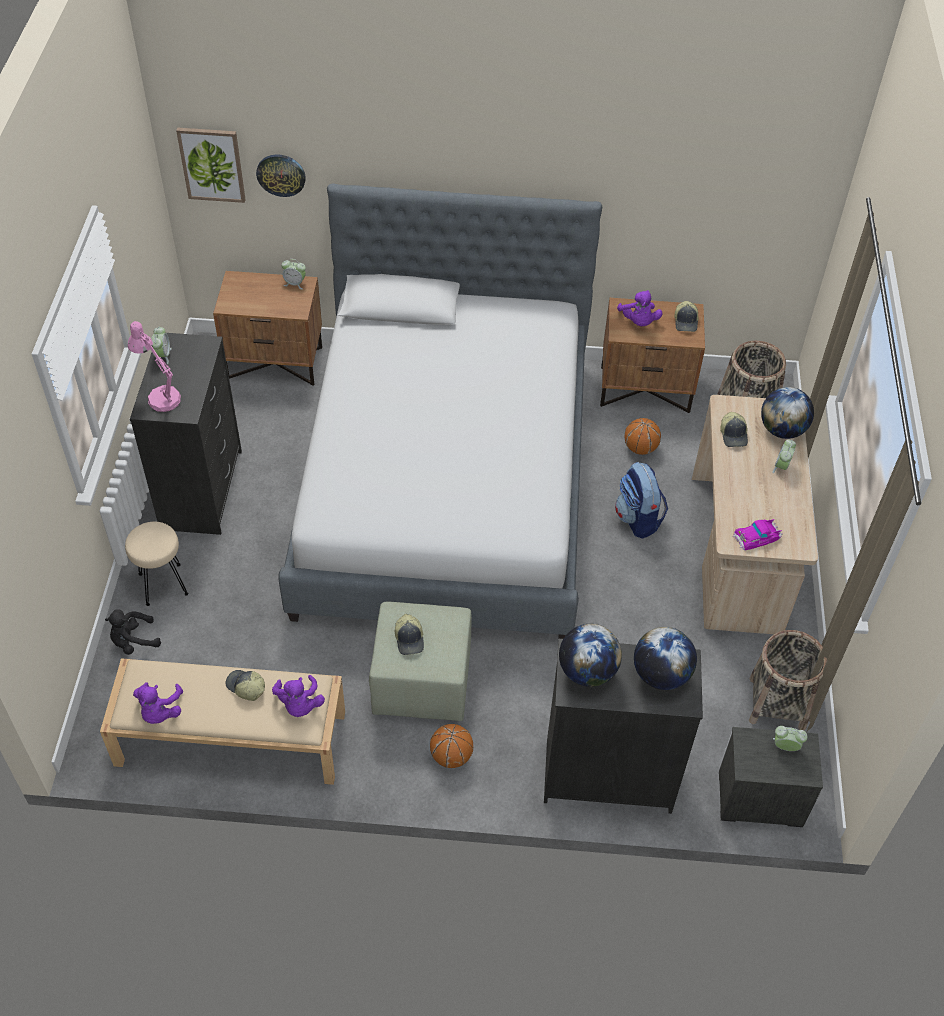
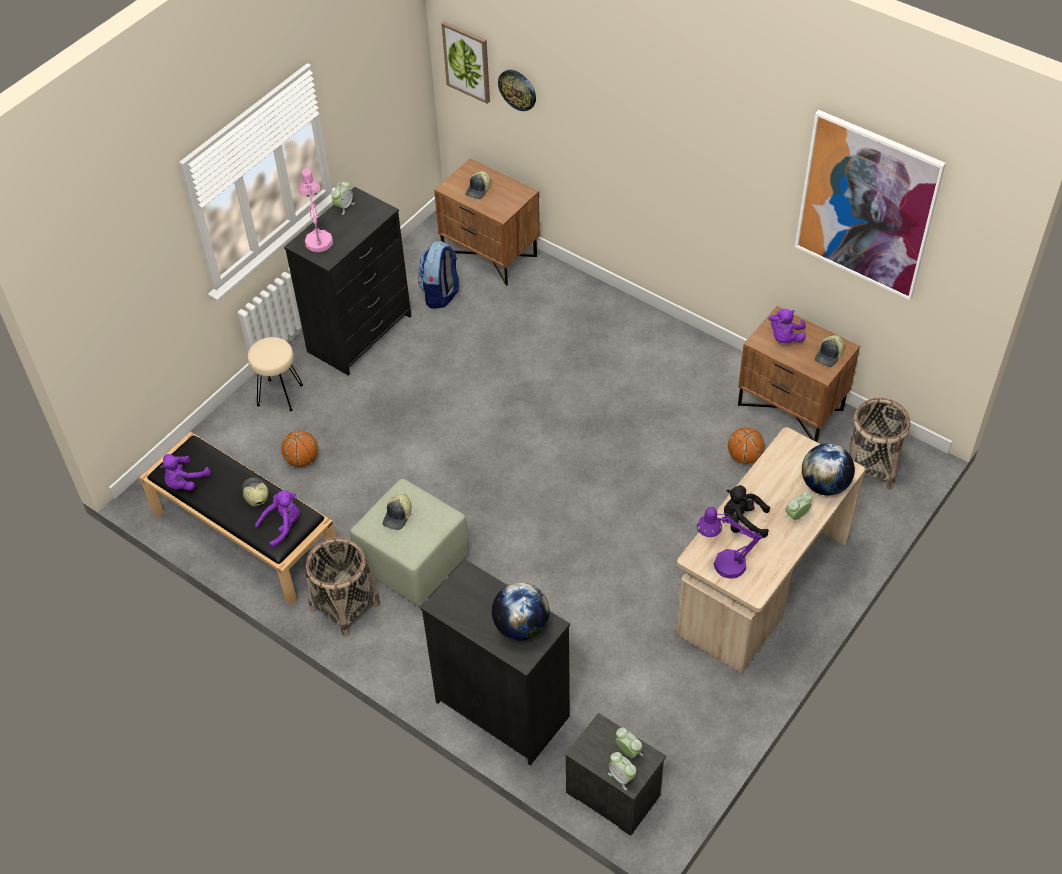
camera: 35 degrees right, 0 degrees up
(133, 641) = (229, 428): black plush toy -> black plush toy (743, 522)
(229, 739) = (243, 534): beige bench -> black bench
(295, 283) = (516, 189): alarm clock -> alarm clock (622, 777)
(299, 705) = (283, 526): purple plush toy -> purple plush toy turned 150 degrees counterclockwise
(446, 482) = (553, 412): bed -> none
(451, 756) = (393, 630): basketball -> basketball (302, 459)
(587, 671) = (465, 595): globe -> none
(638, 519) = (693, 516): backpack -> backpack (440, 294)
(706, 160) = (867, 205): none -> picture
(734, 435) = (776, 470): cap -> cap (479, 190)
(757, 536) = (722, 564): toy car -> purple table lamp
(777, 703) = (691, 726): basket -> basket (345, 606)

